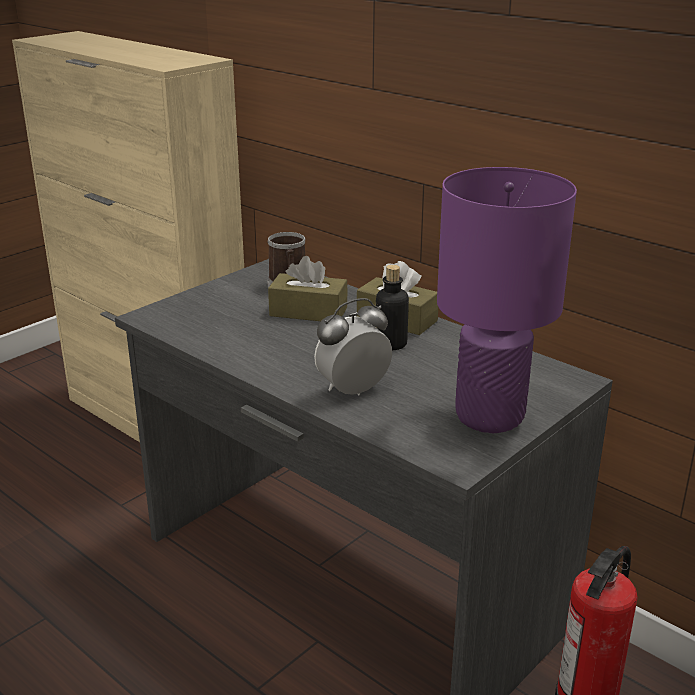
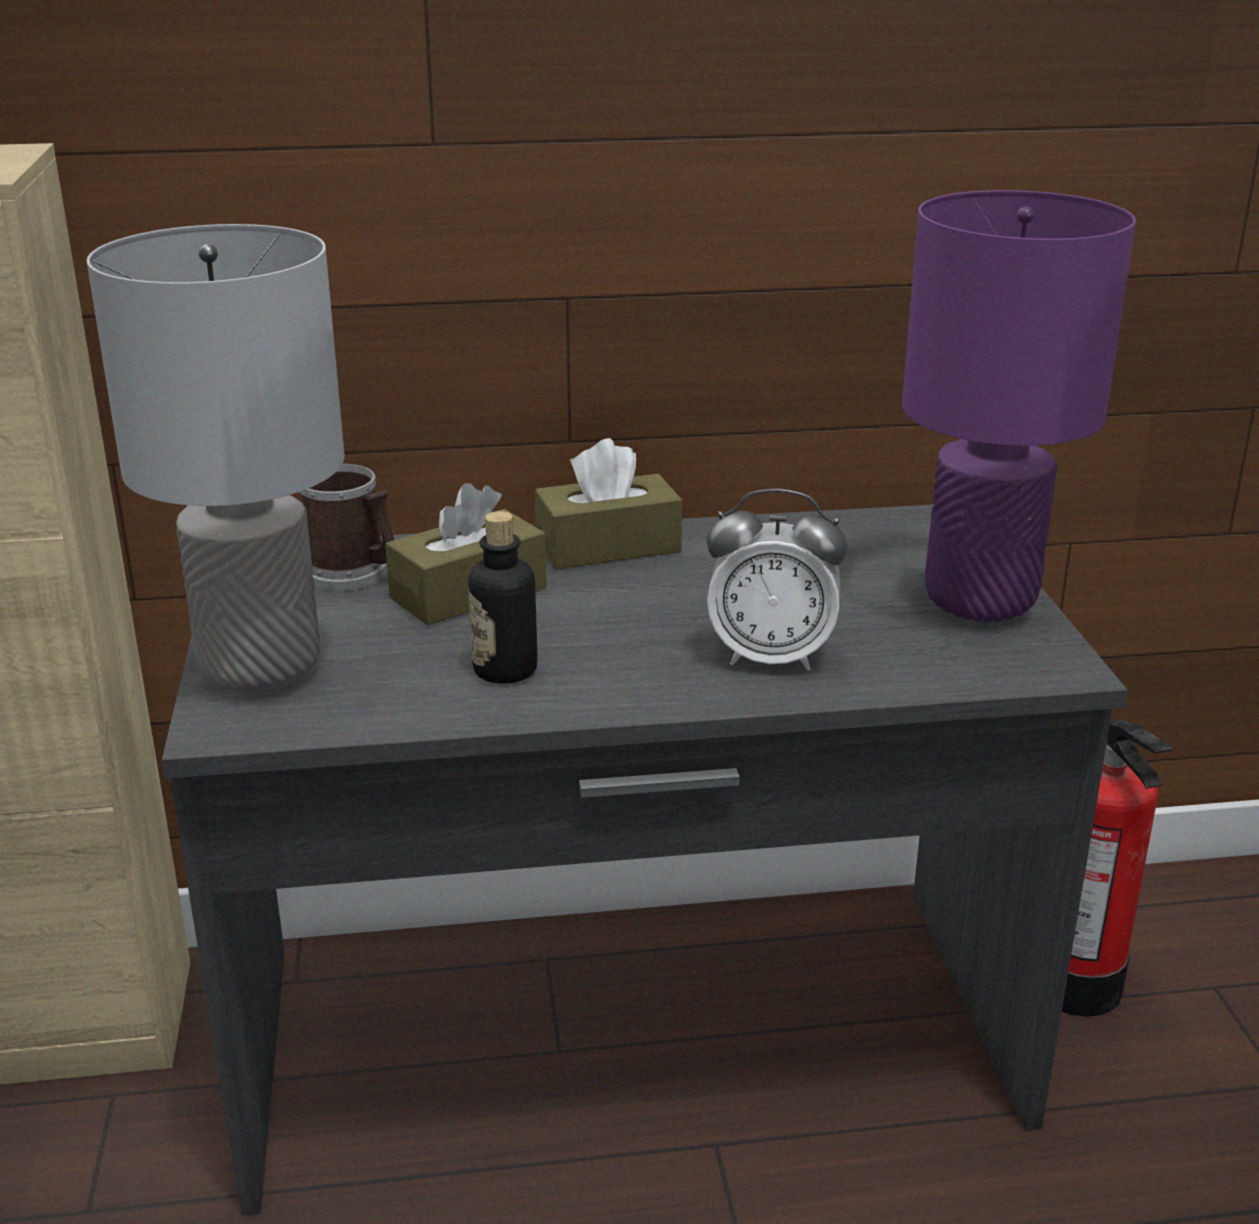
camera: 50 degrees left, 0 degrees up
(190, 306) = (260, 674): none -> grey table lamp
(353, 390) = (771, 657): alarm clock -> alarm clock turned 90 degrees counterclockwise
(391, 344) = (675, 579): bottle -> bottle (505, 670)

